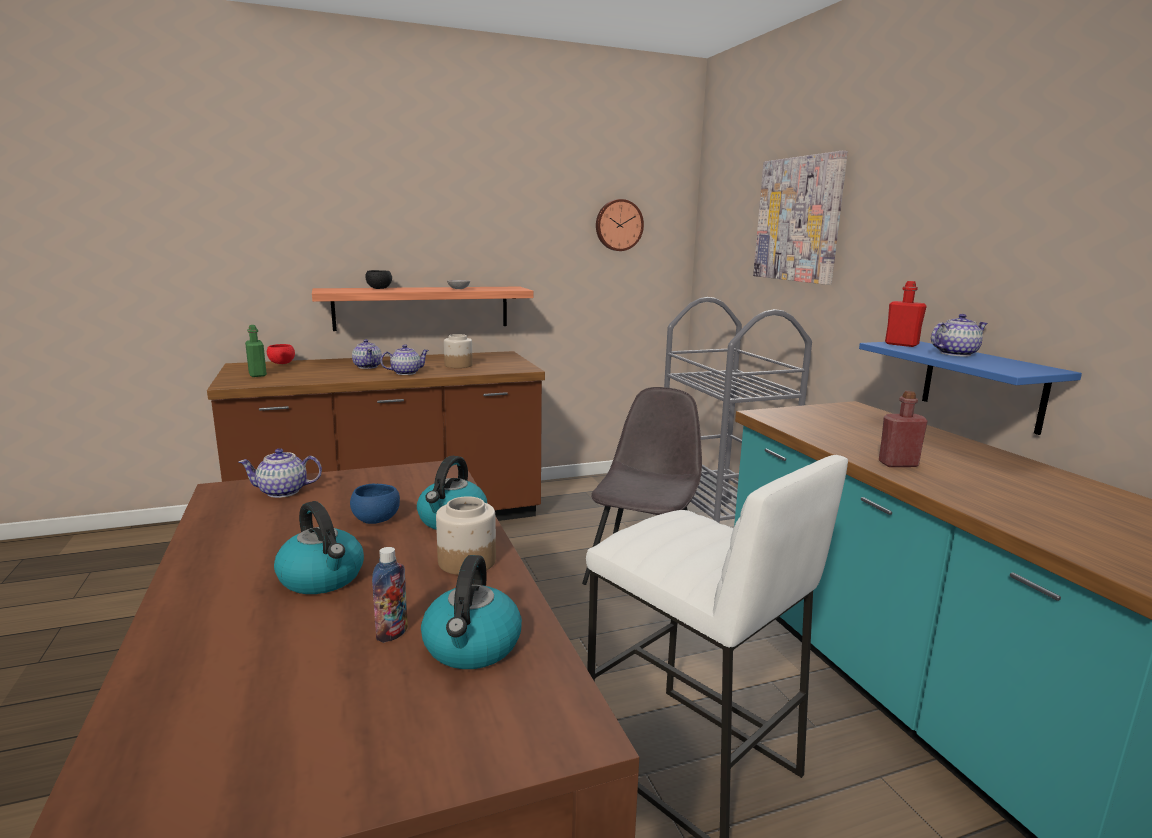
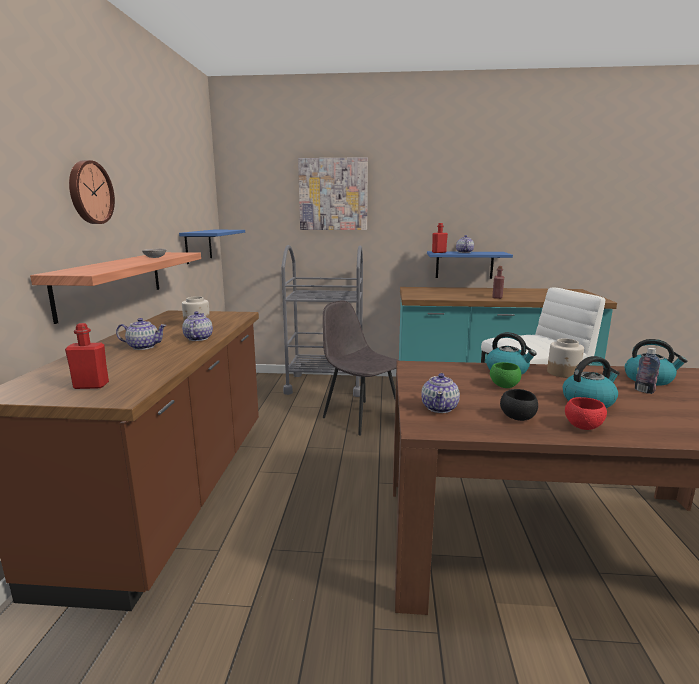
camera: 65 degrees left, 0 degrees up
(257, 374) = (91, 385): green bottle -> red bottle
(282, 363) = (42, 375): red bowl -> red bowl (582, 426)
(376, 520) = (504, 386): blue bowl -> green bowl
(379, 288) = (99, 265): black bowl -> black bowl (517, 418)
(618, 225) = (193, 197): wall clock -> wall clock (89, 192)
(618, 286) = (198, 246): none -> blue shelf

